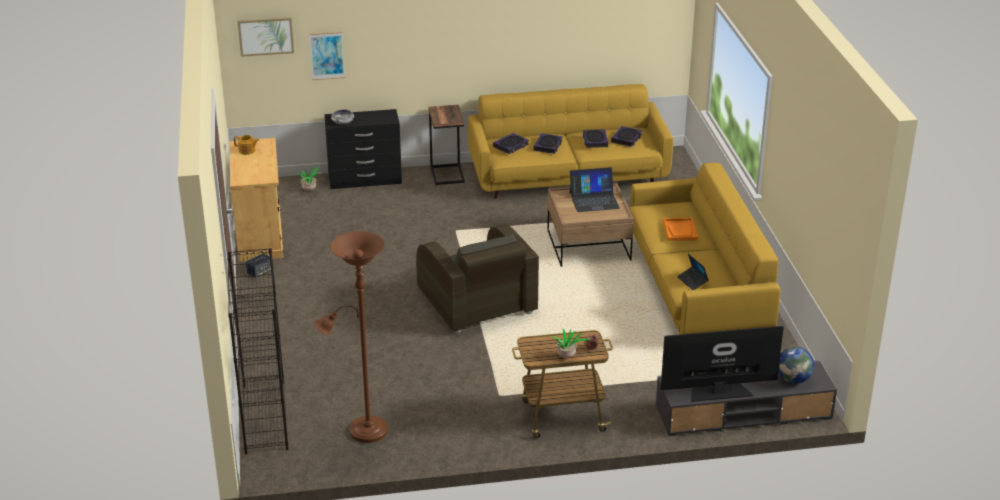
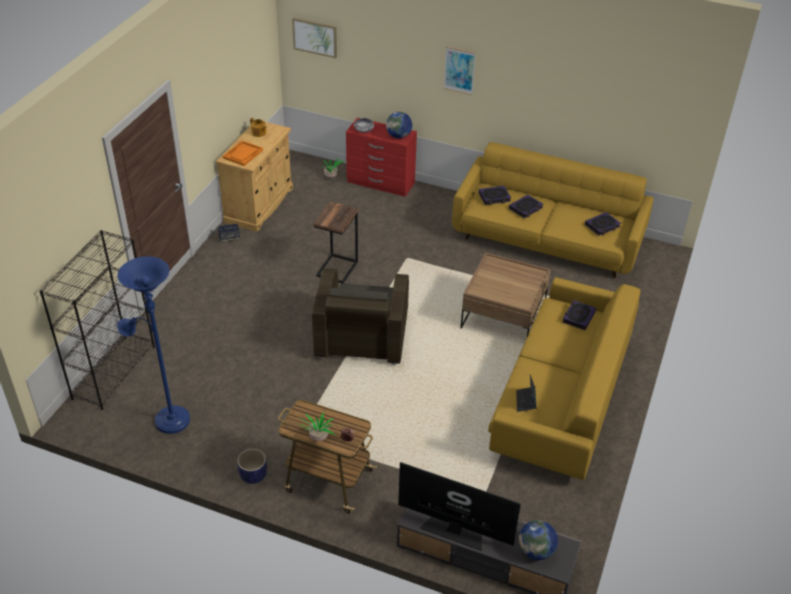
camera: 30 degrees right, 10 degrees up
(327, 55) = (364, 68): picture -> picture (459, 70)
(363, 431) = (168, 419): brown floor lamp -> blue floor lamp
(365, 179) = (381, 183): black dresser -> red dresser
(383, 117) = (398, 136): none -> globe
(448, 174) = (449, 201): side table -> side table (338, 268)
(492, 439) = (253, 476): none -> planter
(594, 200) = (515, 279): laptop -> none
(595, 141) = (571, 218): book -> book (578, 317)
(680, 230) = (563, 342): orange tray -> orange tray (243, 154)

